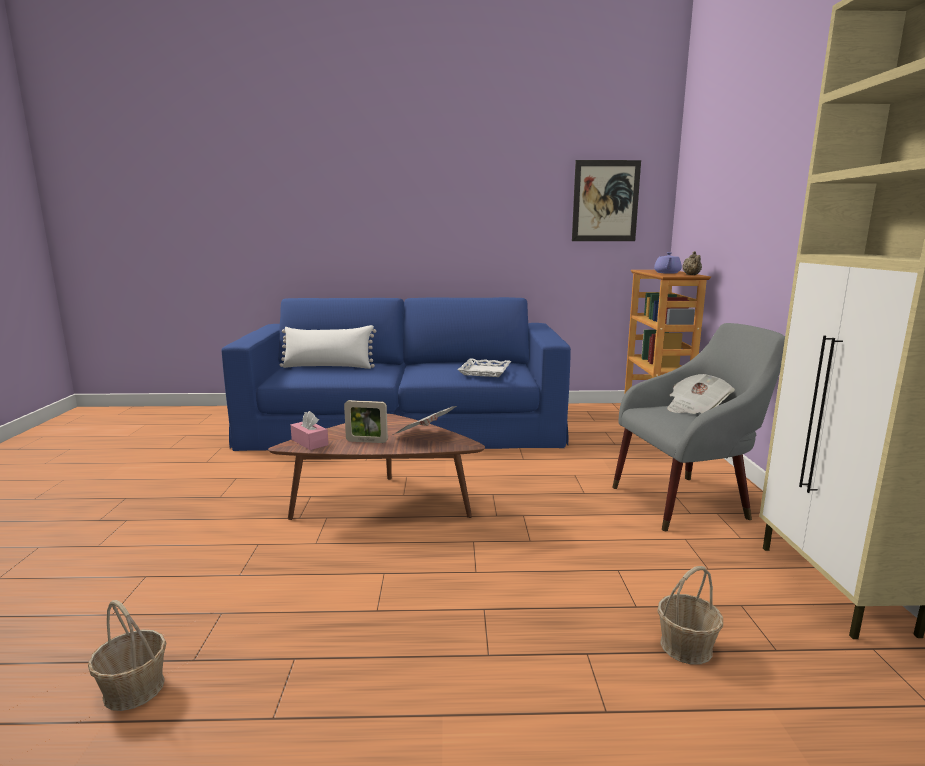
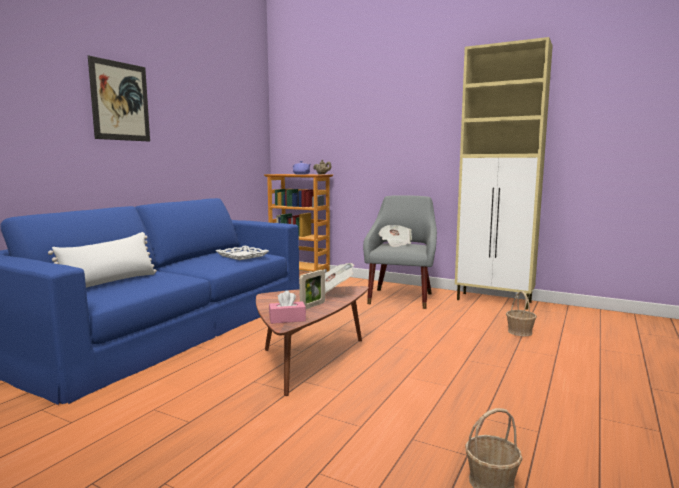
camera: 60 degrees left, 5 degrees down
(605, 201) = (239, 125): picture -> picture (120, 101)

